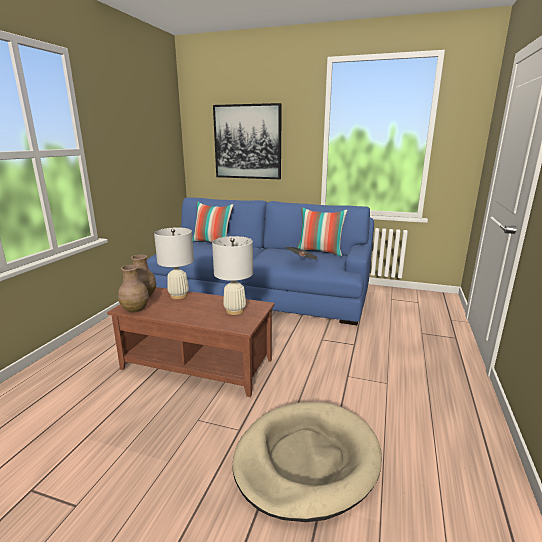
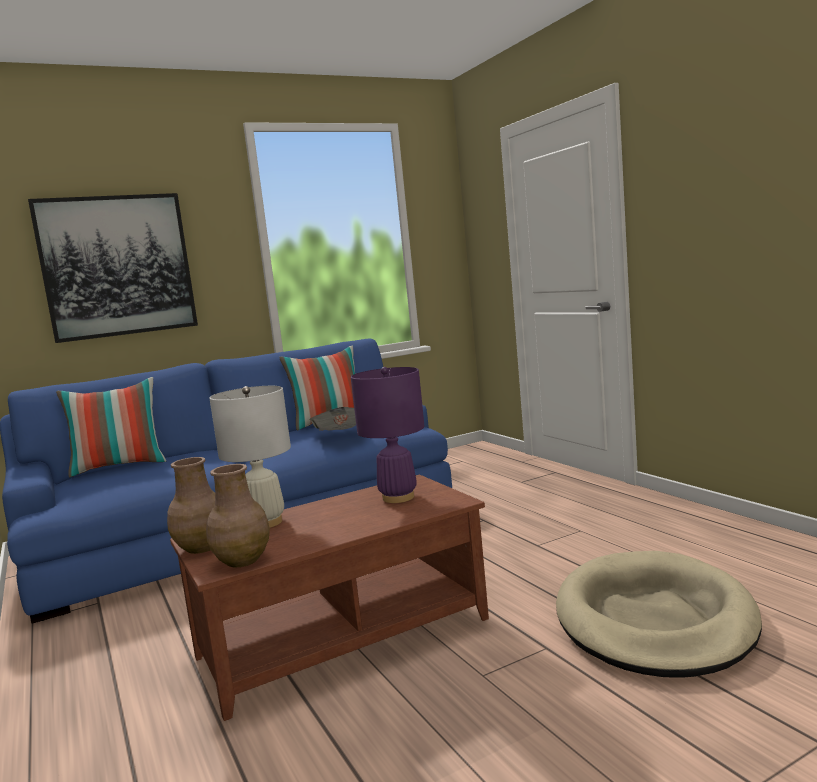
camera: 45 degrees left, 10 degrees down
(234, 310) = (398, 497): white table lamp -> purple table lamp

